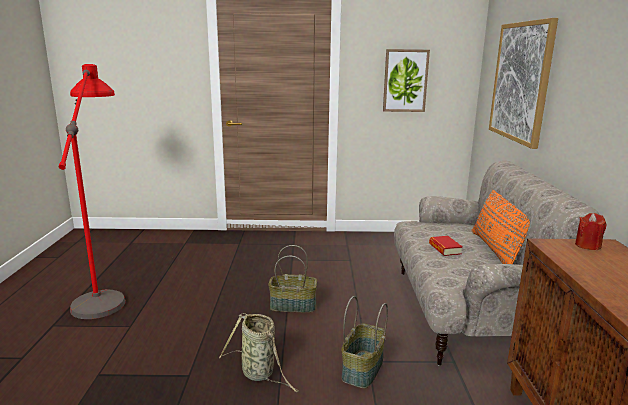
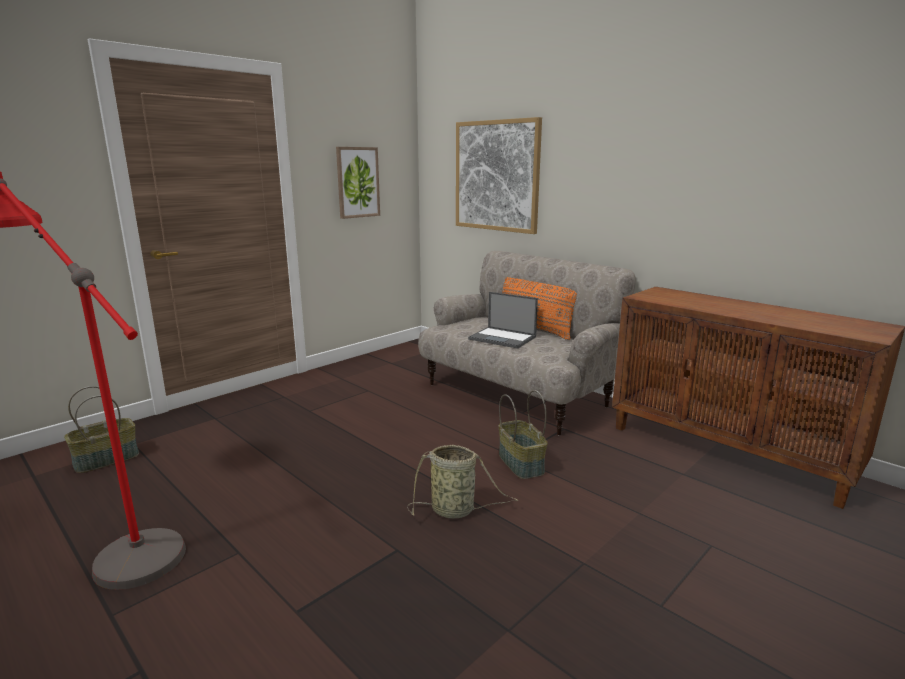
camera: 45 degrees left, 0 degrees up
(293, 305) = (385, 447): basket -> basket (107, 459)
(444, 249) = (503, 338): book -> laptop
(587, 245) = (656, 293): red candle -> none

